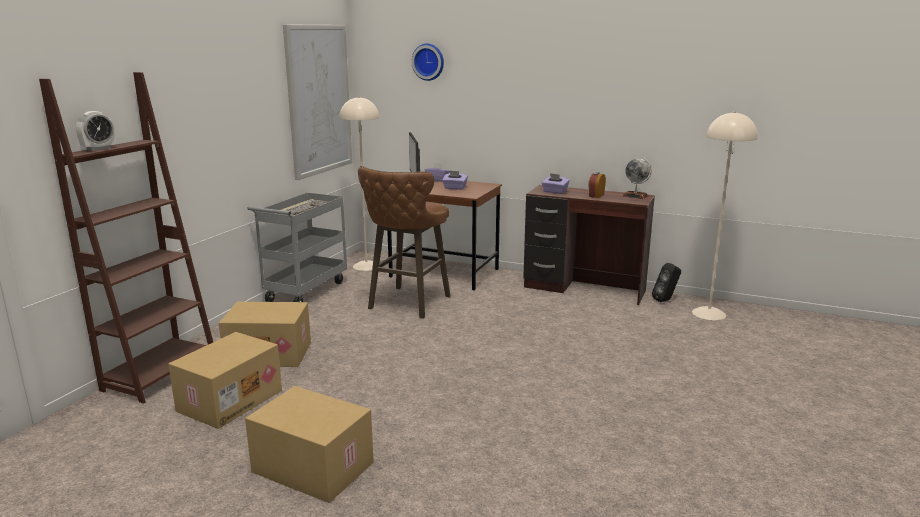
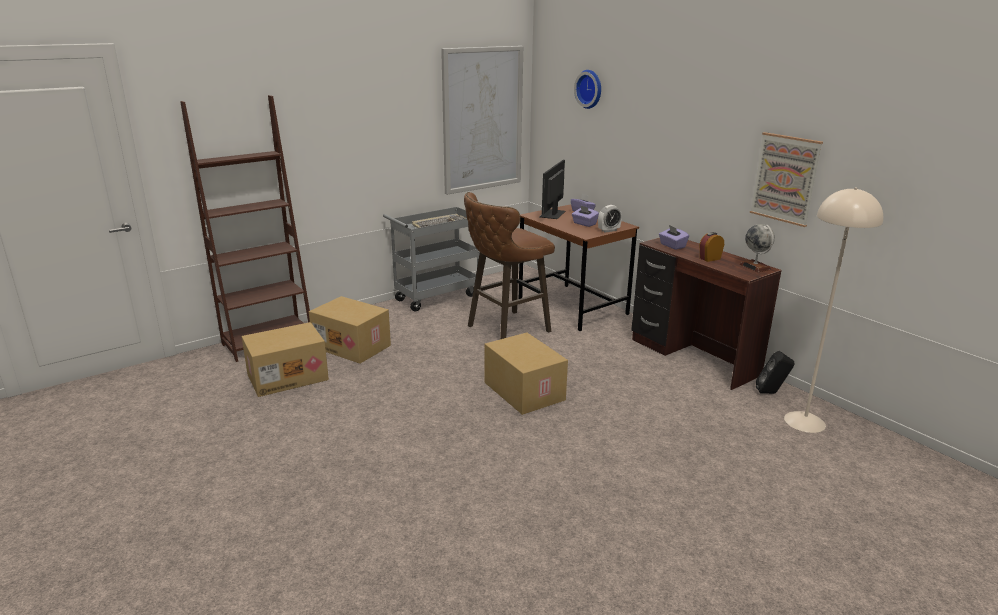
camera: 30 degrees right, 5 degrees up
(98, 149) = (226, 157): alarm clock -> alarm clock (609, 230)
(311, 468) = (281, 449): cardboard box -> cardboard box (522, 391)
(366, 266) = (511, 284): beige floor lamp -> none
(647, 118) = (785, 178): none -> picture

